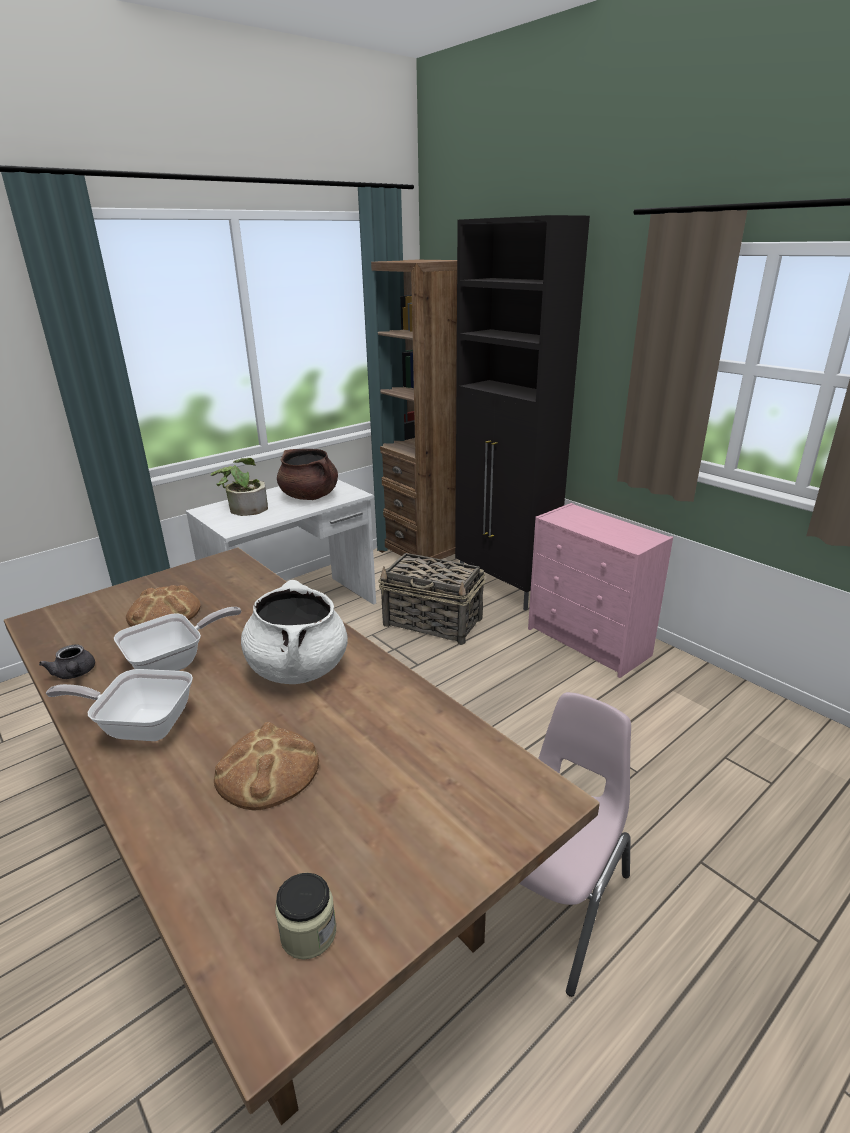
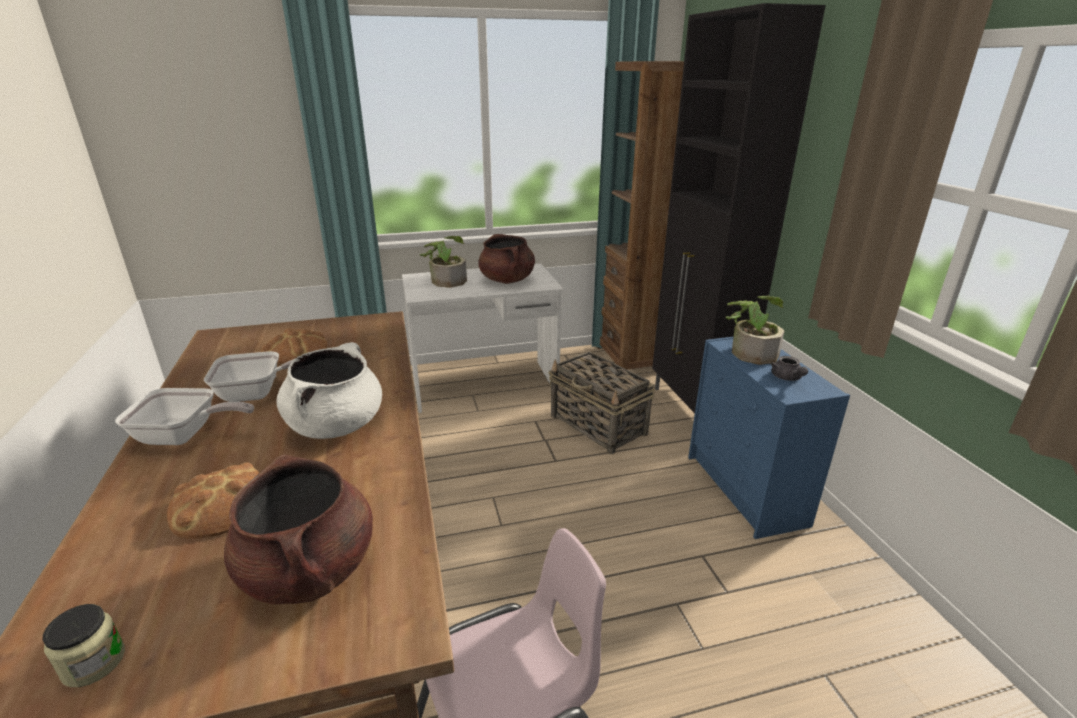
camera: 25 degrees right, 0 degrees up
(74, 674) = (191, 382): grey teapot -> grey teapot (787, 378)
(140, 725) = (185, 436): frying pan -> frying pan turned 150 degrees clockwise
(419, 788) = (310, 570): none -> brown cooking pot
(577, 519) = (750, 351): none -> potted plant
(589, 642) = (746, 490): pink dresser -> blue dresser

